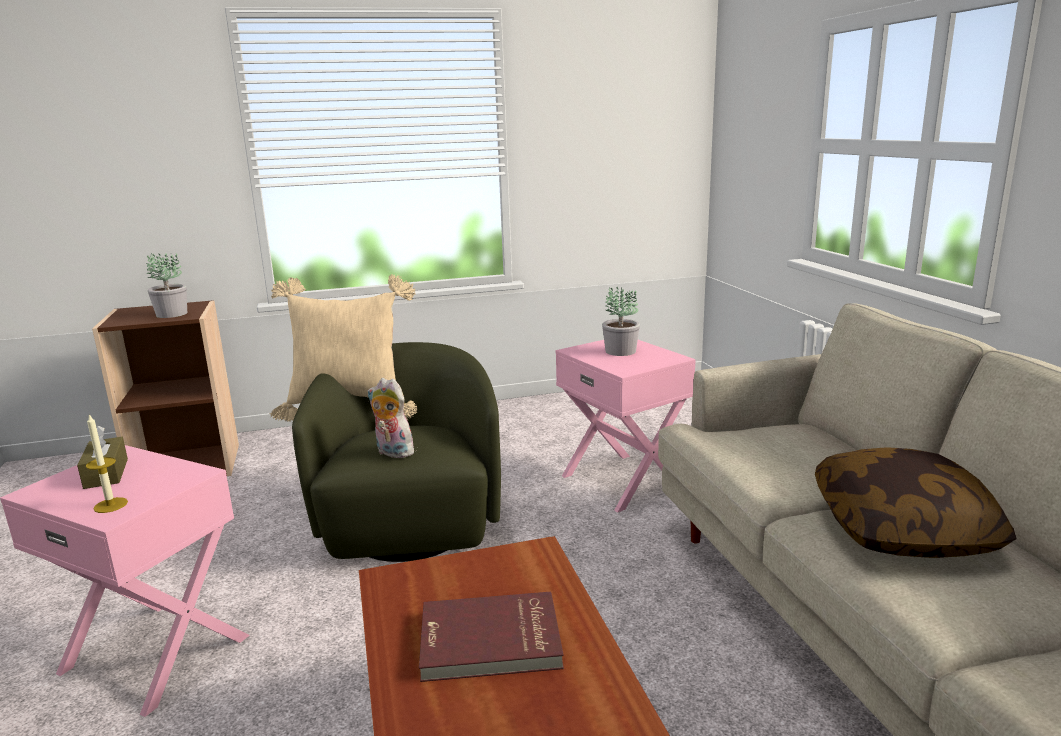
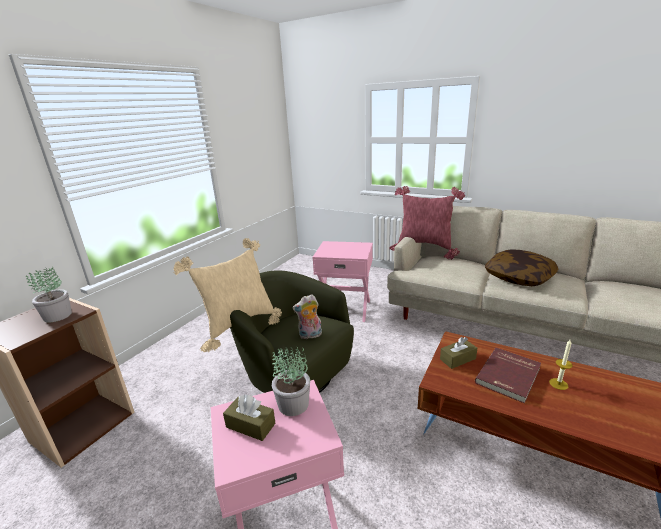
camera: 45 degrees left, 5 degrees up
(110, 505) = (306, 434): candle -> candle (558, 384)
(478, 575) = (457, 359): none -> brown tissue box
(620, 351) = (340, 248): potted plant -> potted plant (293, 404)
(801, 414) = (424, 252): none -> red pillow

